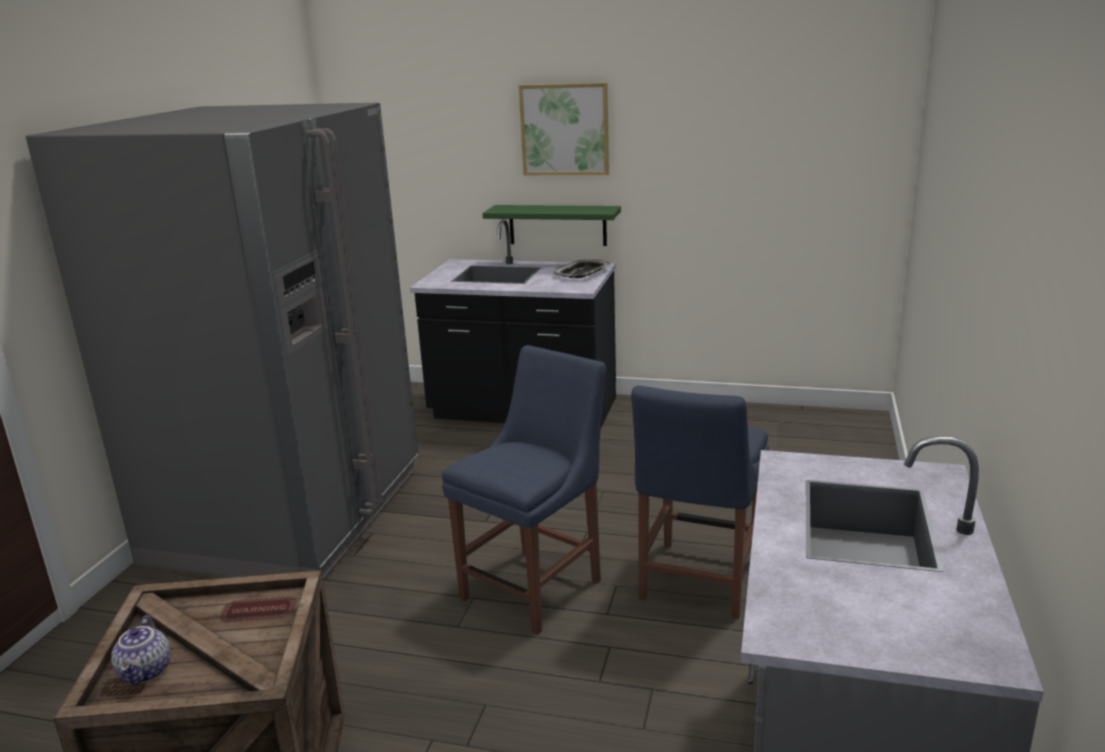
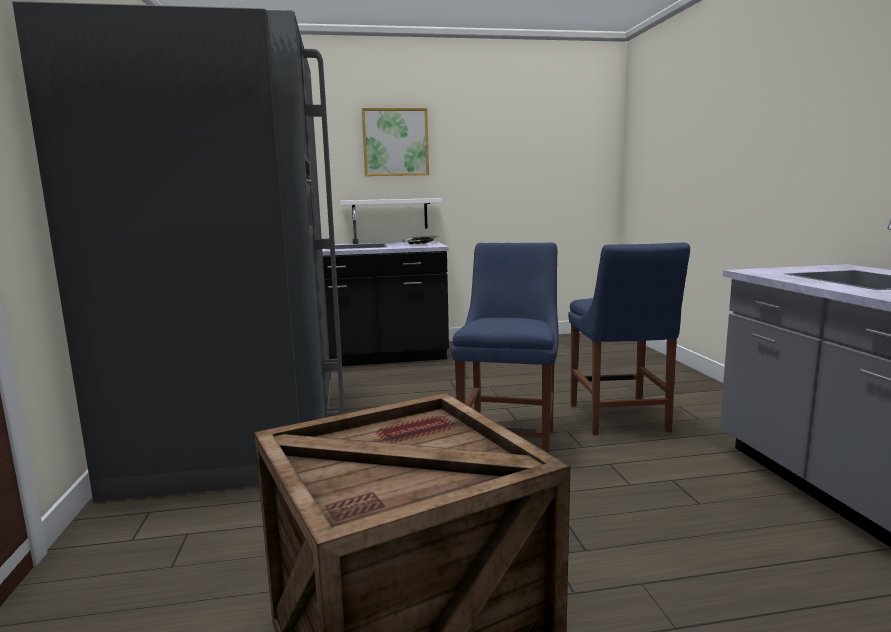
camera: 25 degrees left, 10 degrees down
(147, 672) = (366, 490): teapot -> none
(557, 225) = (390, 214): green shelf -> white shelf

